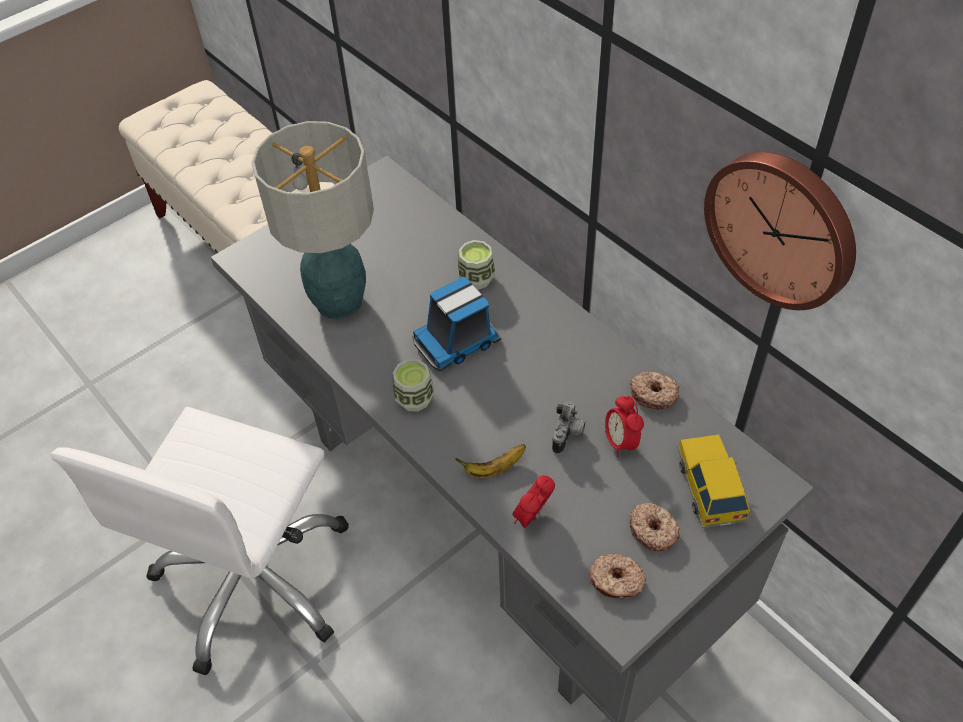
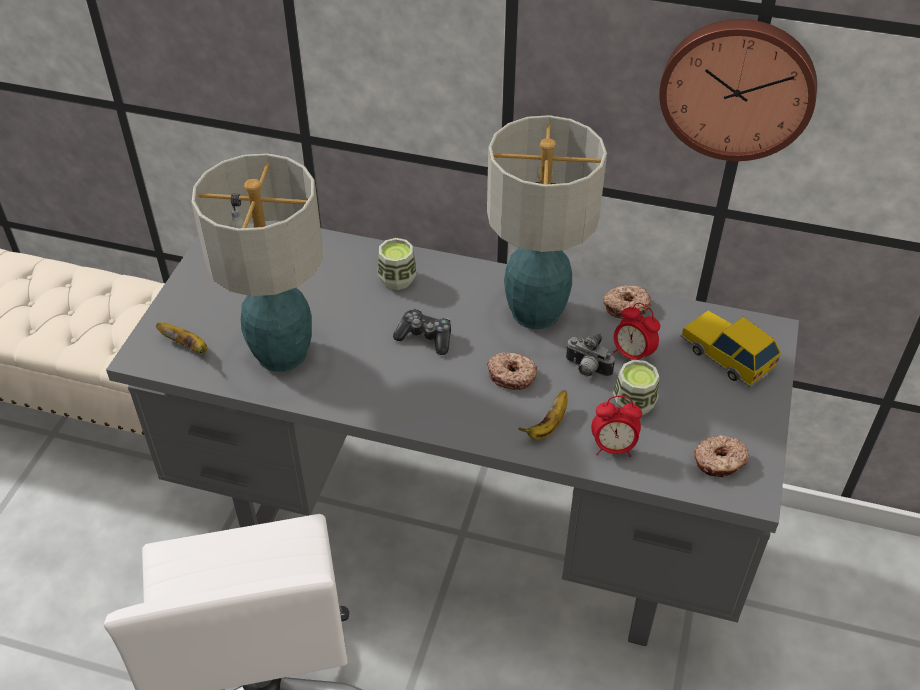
camera: 35 degrees left, 5 degrees down
(277, 264) = (187, 346): none -> banana
(414, 398) = (428, 402): cup -> cup (634, 403)
(458, 341) = (425, 337): toy truck -> game controller
(533, 517) = (613, 447): alarm clock -> alarm clock turned 90 degrees counterclockwise
(568, 360) = (534, 311): none -> table lamp
(568, 435) = (586, 370): camera -> camera turned 135 degrees clockwise
(653, 530) = (714, 409): donut -> donut (511, 375)

